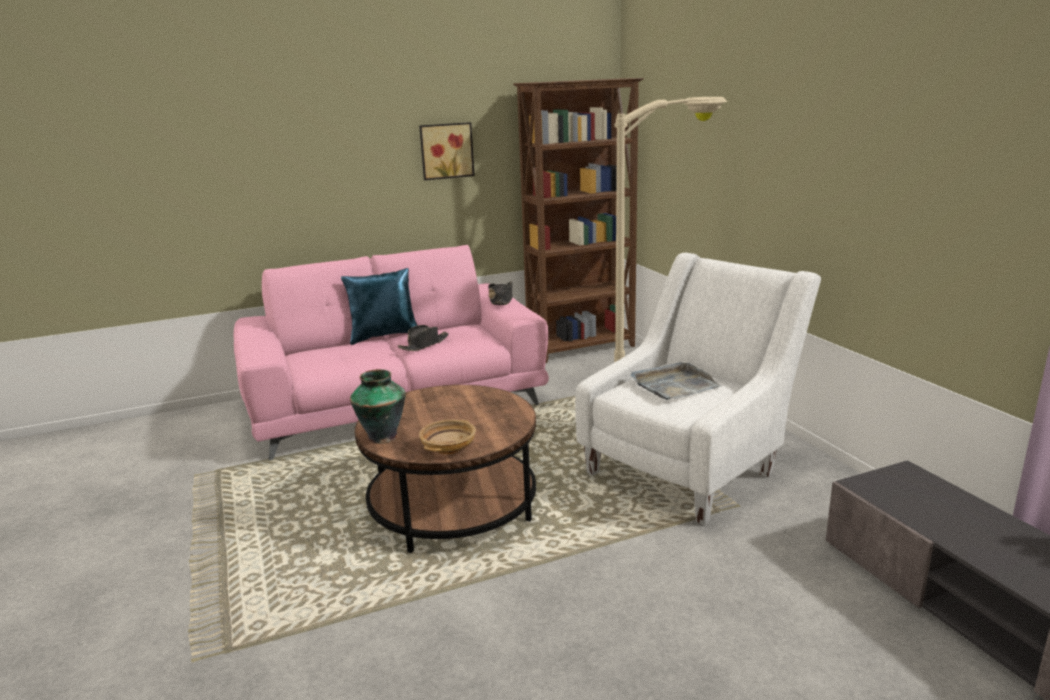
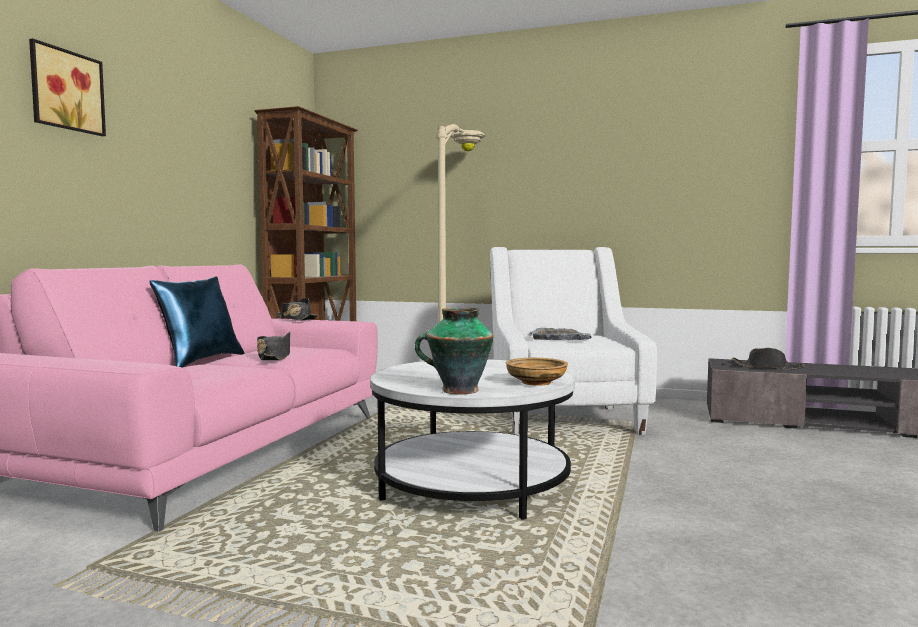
camera: 50 degrees left, 15 degrees down
(446, 151) = (198, 163): picture -> picture (65, 91)
(453, 505) = (472, 483): brown coffee table -> white coffee table
(920, 508) = (767, 367): none -> black hat

